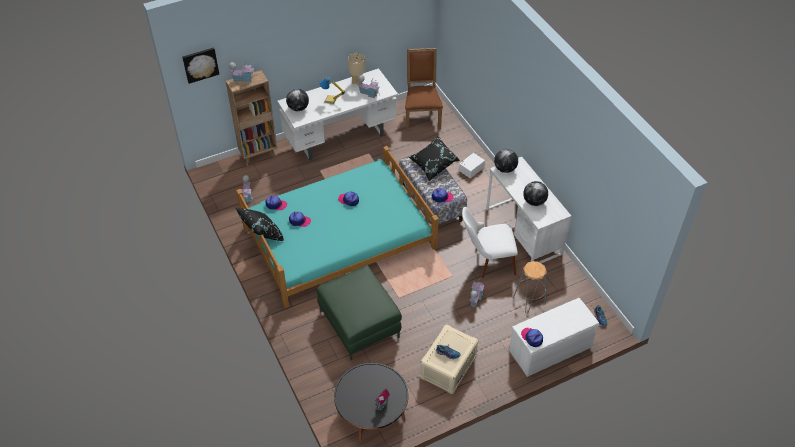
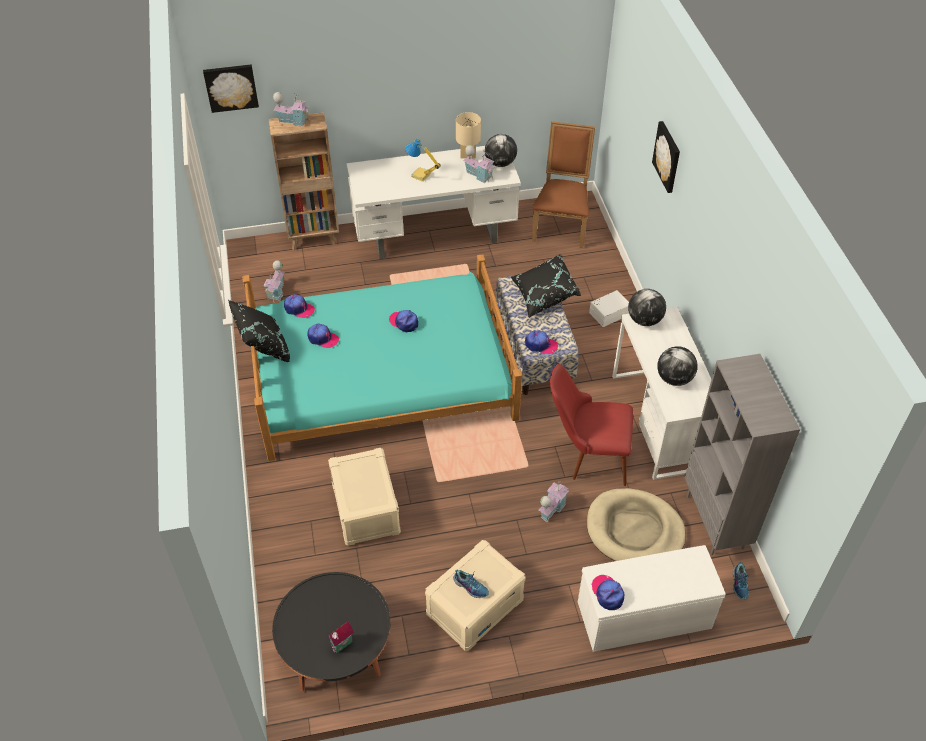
camera: 15 degrees right, 0 degrees up
(298, 108) = (371, 179): globe -> globe (500, 163)
(359, 324) = (365, 508): green ottoman -> beige storage box
(486, 261) = (587, 456): white chair -> red chair
(499, 63) = (668, 156): none -> picture
(529, 300) = (634, 531): grey stool -> beige dog bed
(575, 285) = (716, 522): none -> grey bookcase

